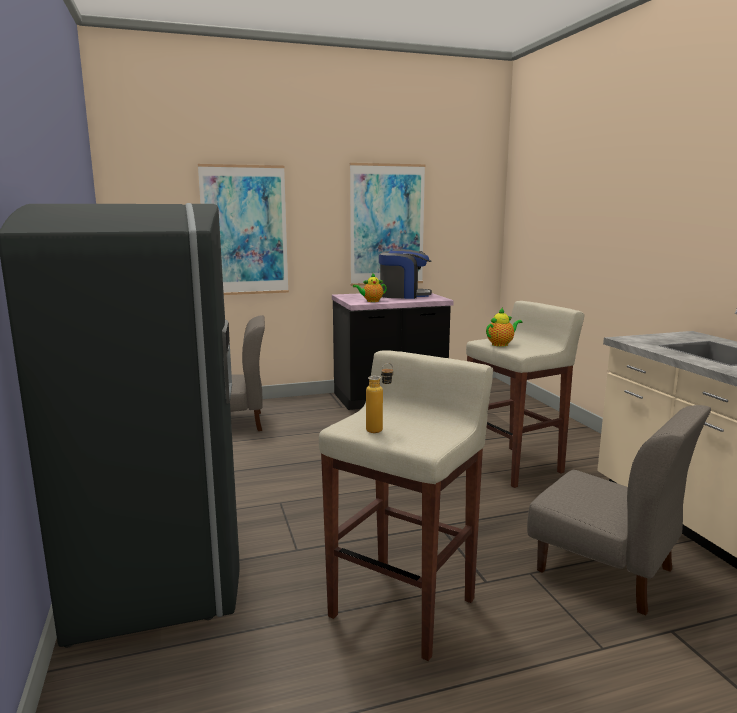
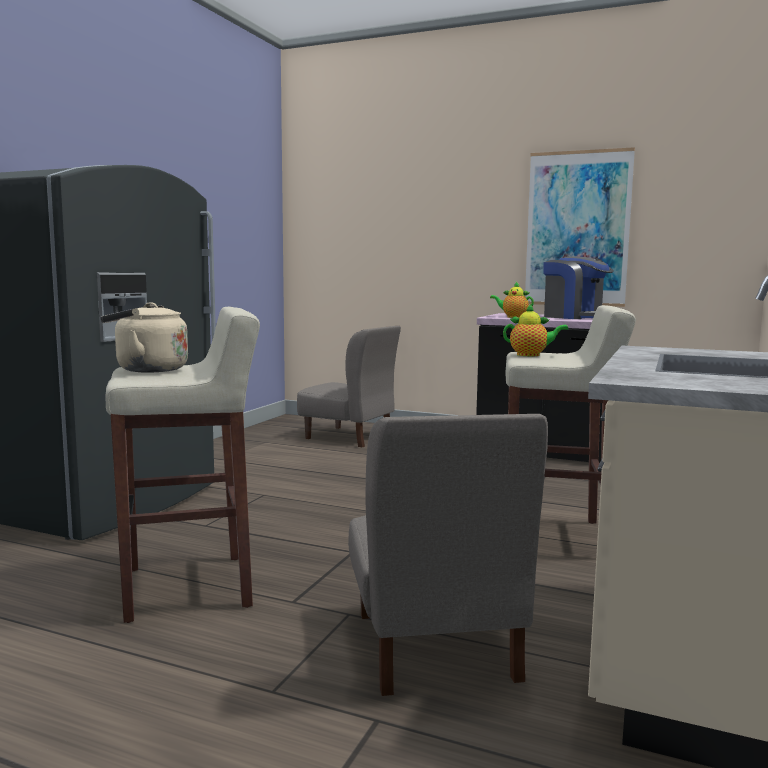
camera: 40 degrees right, 5 degrees down
(244, 231) = (408, 236): picture -> none
(380, 429) = (147, 370): bottle -> beige kettle

